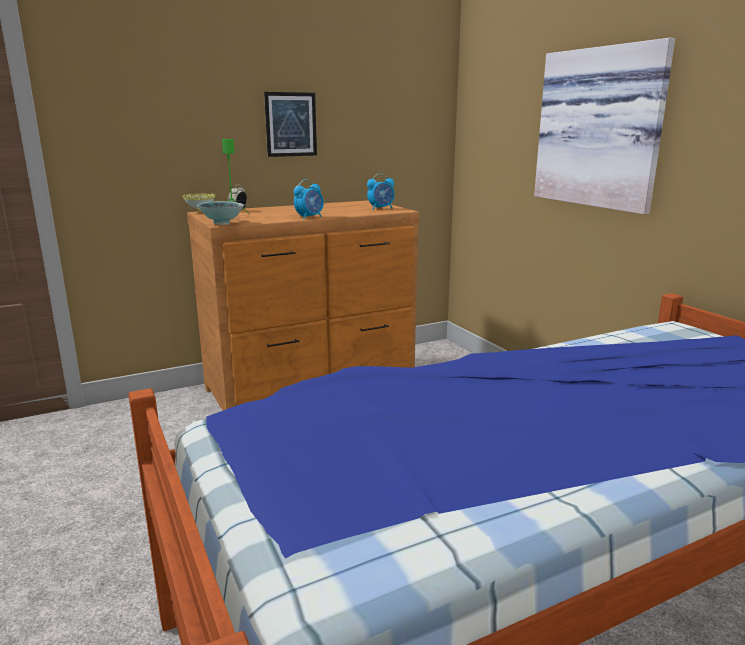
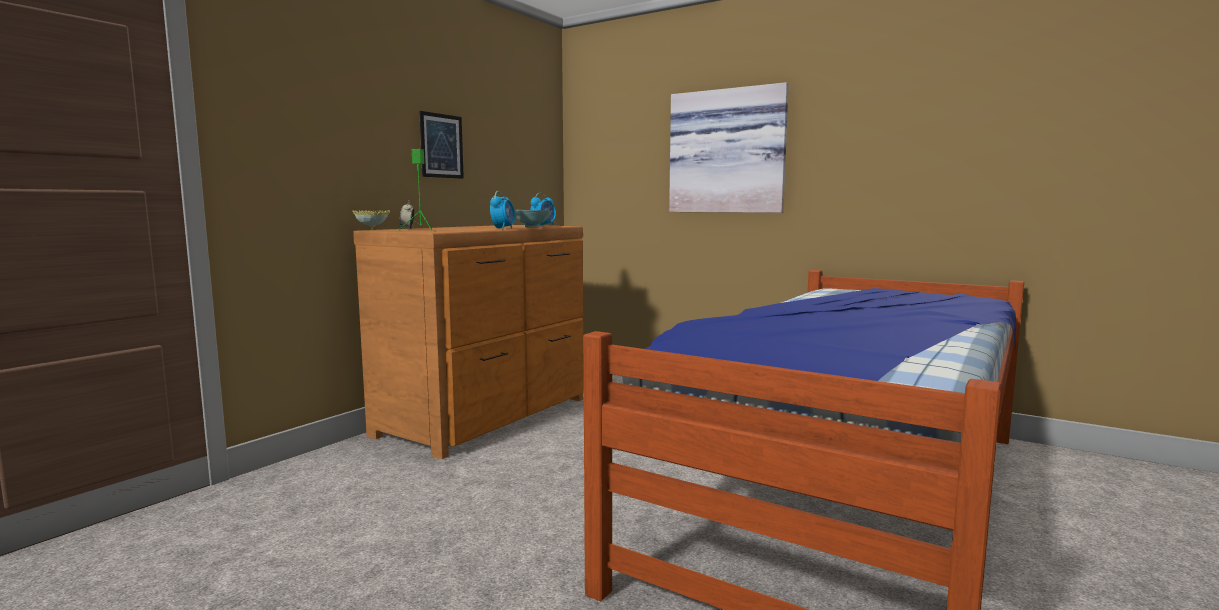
camera: 30 degrees left, 10 degrees down
(221, 224) = (434, 231): bowl -> bowl (532, 227)

